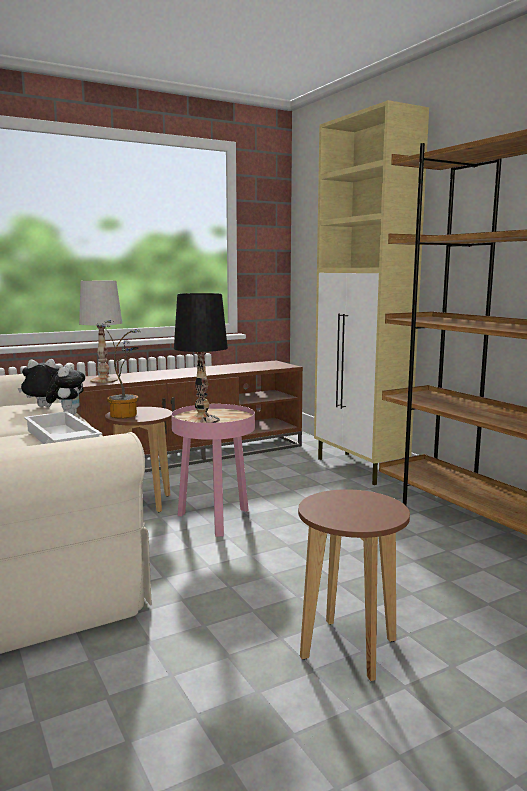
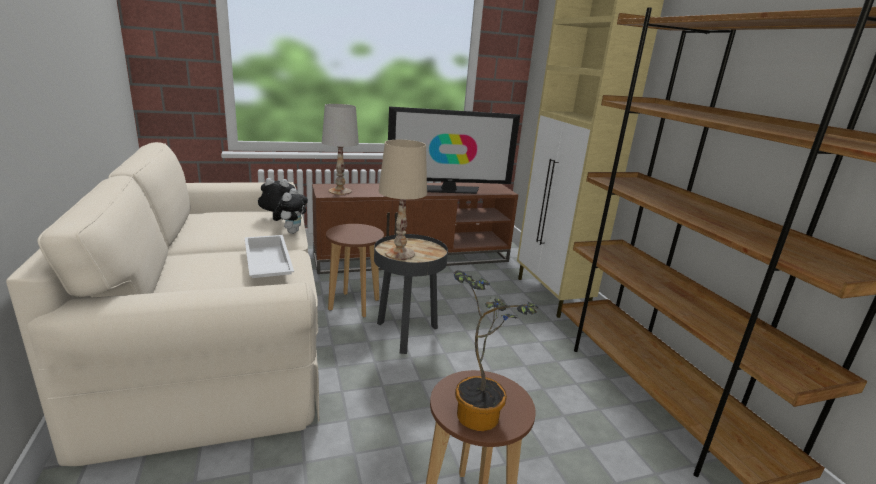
camera: 10 degrees right, 10 degrees up
(125, 414) = (343, 232): potted plant -> potted plant (479, 412)
(202, 420) = (400, 254): black table lamp -> beige table lamp
(215, 519) = (406, 334): pink side table -> black side table
(225, 369) = (448, 189): none -> television

